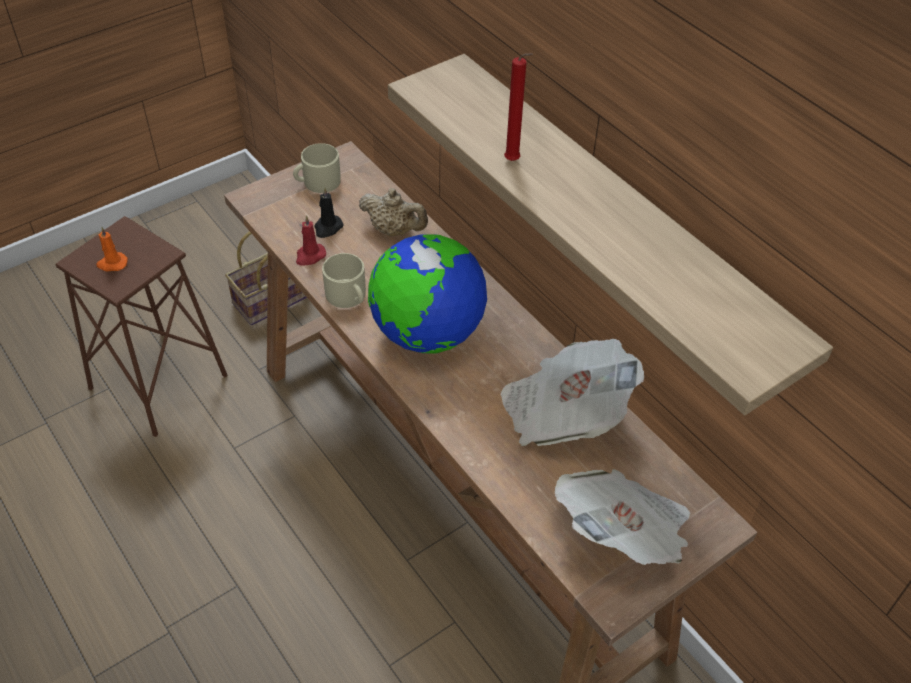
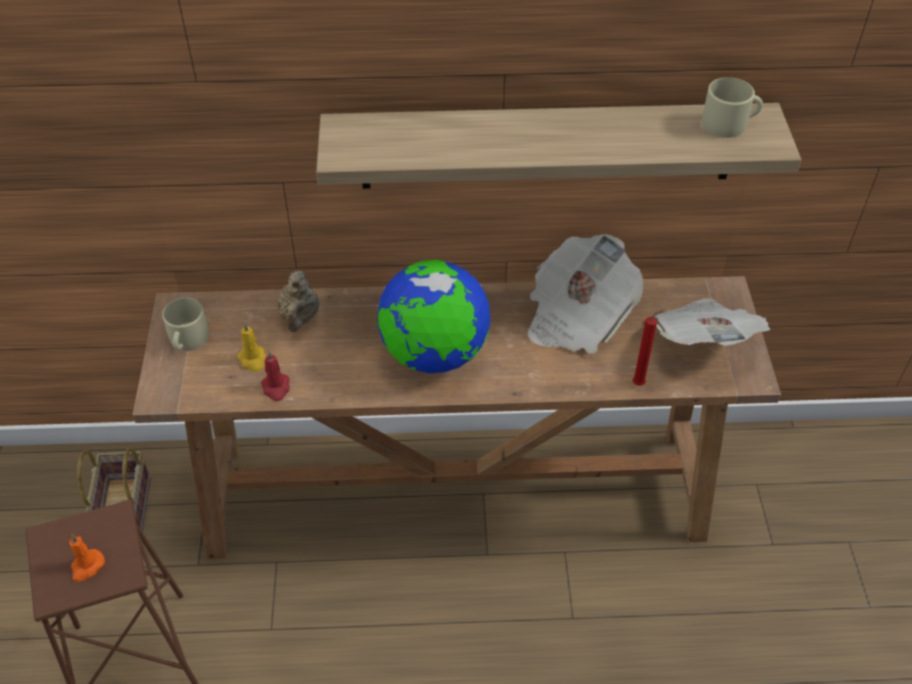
camera: 55 degrees left, 0 degrees up
(327, 228) = (253, 360): black candle -> yellow candle
(348, 296) = (349, 384): beige mug -> beige mug (729, 123)
(394, 230) = (300, 318): beige teapot -> beige teapot turned 120 degrees clockwise
(514, 162) = (482, 149): red candle -> red candle (640, 383)

